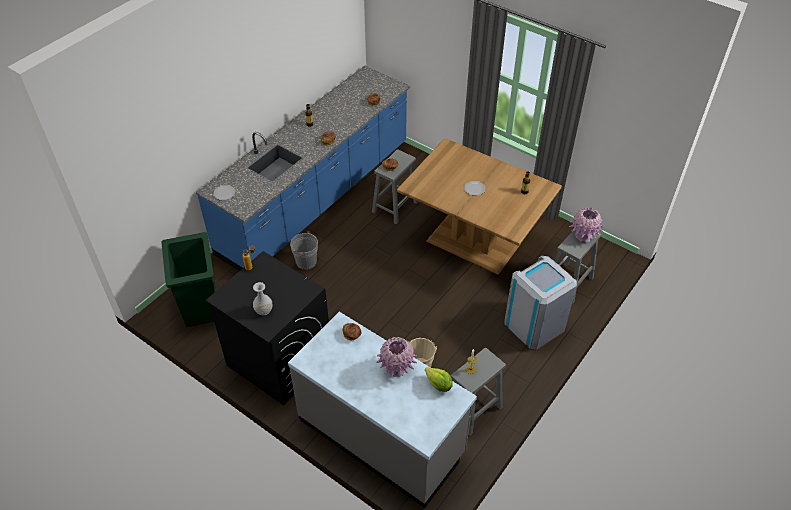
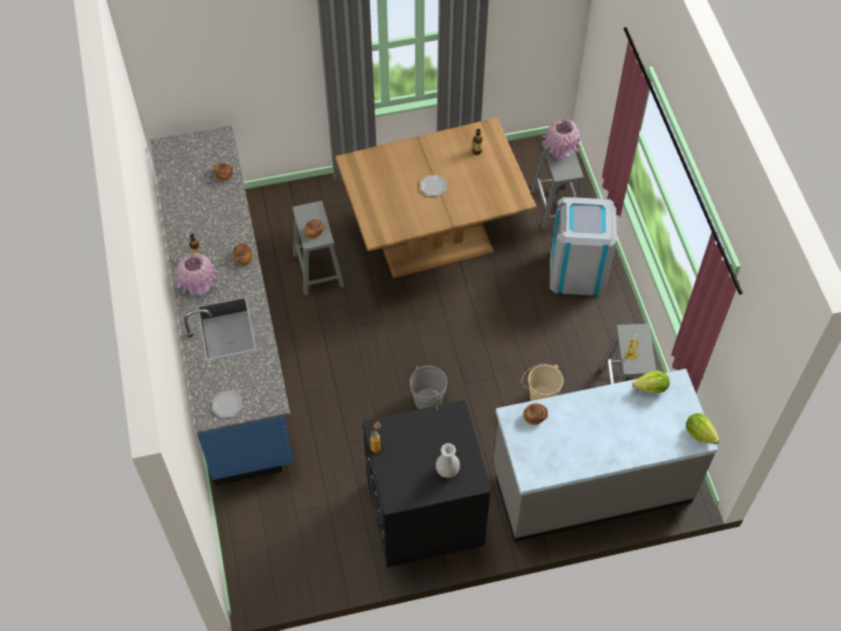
camera: 50 degrees left, 10 degrees up
(200, 307) = (282, 544): green trash can -> none
(306, 262) = (315, 403): grey bucket -> grey bucket (428, 400)
(396, 368) = (605, 407): pink vase -> pink vase (198, 286)
(430, 437) = (699, 433): none -> lettuce

